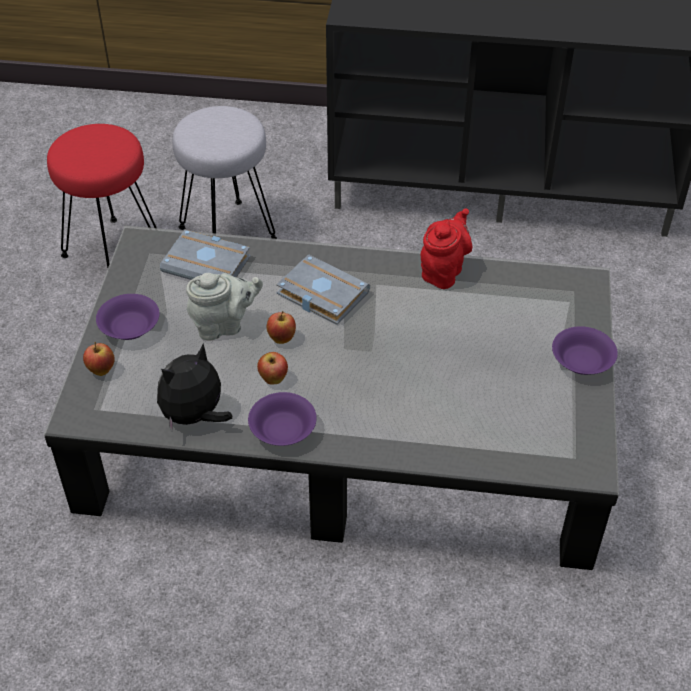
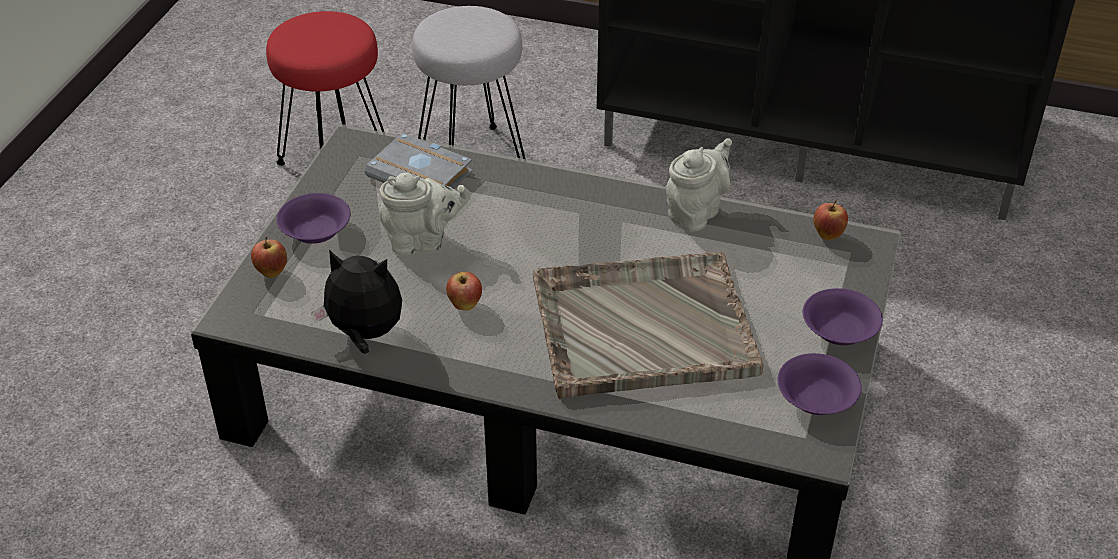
camera: 10 degrees right, 5 degrees down
(195, 416) = (364, 334): plush toy -> plush toy turned 45 degrees clockwise
(281, 339) = (486, 263): apple -> apple (828, 235)
(282, 429) = (461, 361): purple bowl -> purple bowl (815, 398)
(320, 294) = (543, 221): grey book -> none
(423, 379) = (641, 327): none -> grey tray
(443, 271) = (696, 212): red teapot -> grey teapot

